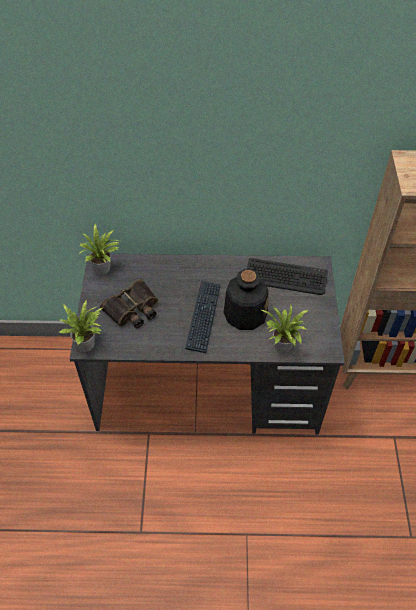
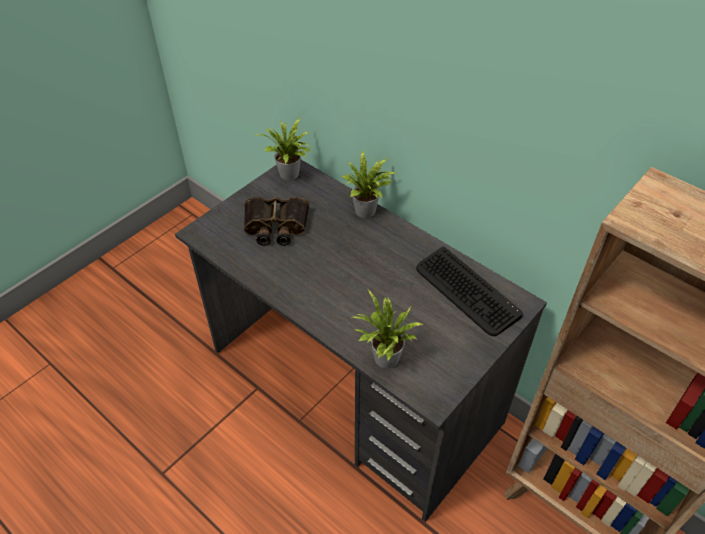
camera: 40 degrees right, 5 degrees down
(88, 344) = (203, 231): potted plant -> potted plant (368, 211)
(203, 316) = (335, 274): keyboard -> none
(244, 313) = (381, 299): bottle -> none

